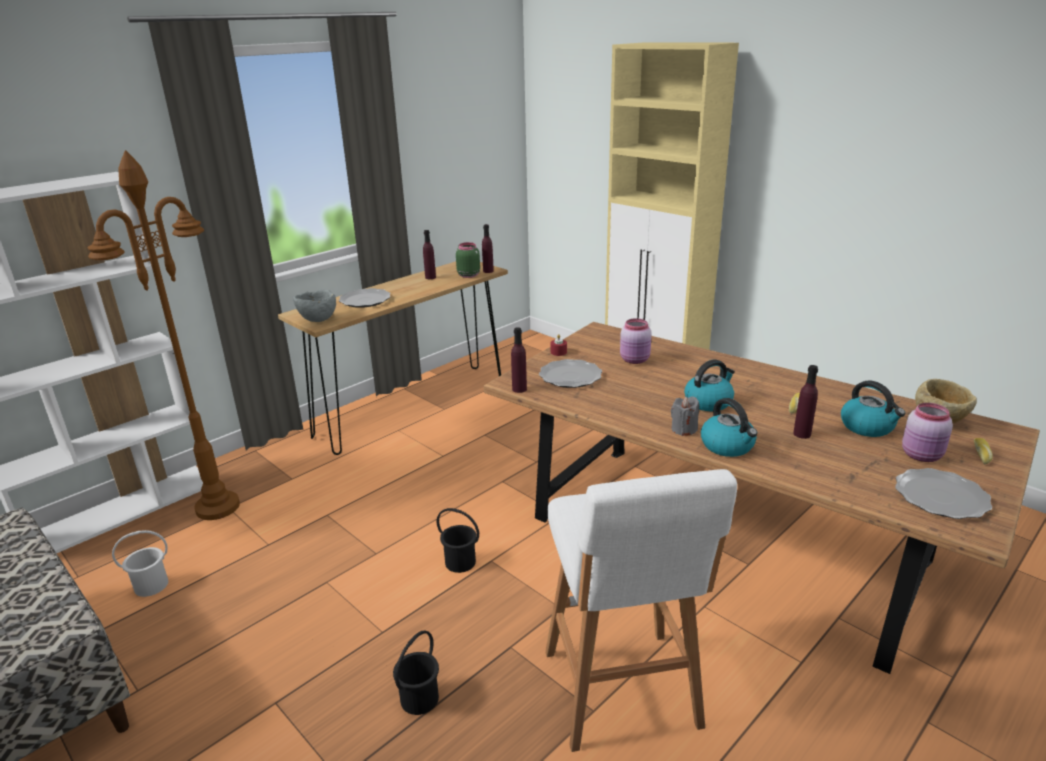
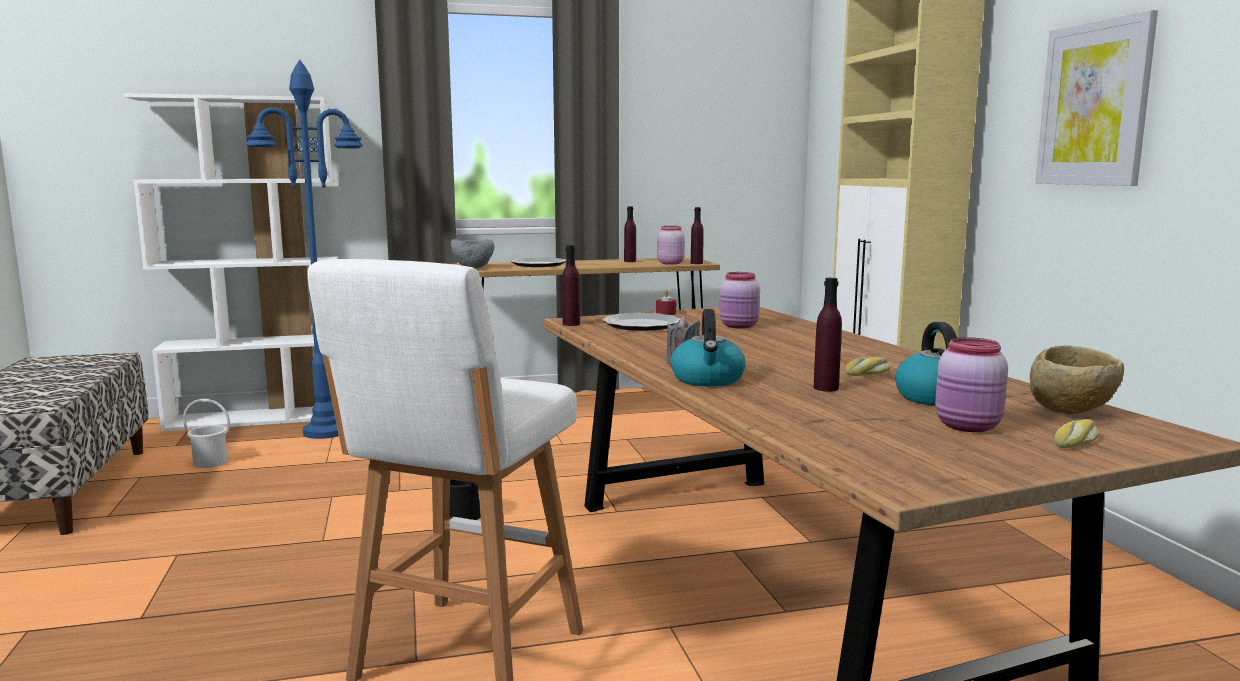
camera: 30 degrees right, 15 degrees down
(218, 507) = (326, 432): brown floor lamp -> blue floor lamp
(418, 698) = (280, 592): black bucket -> none
(468, 275) = (670, 263): green jar -> pink jar
(708, 402) = (759, 356): kettle -> none
(836, 165) = (1094, 104): none -> picture
(940, 497) = (914, 453): plate -> none

